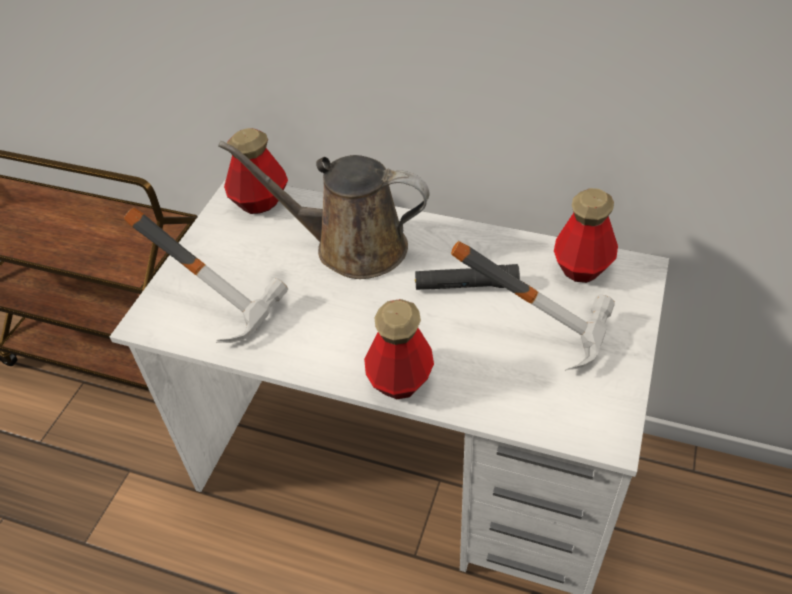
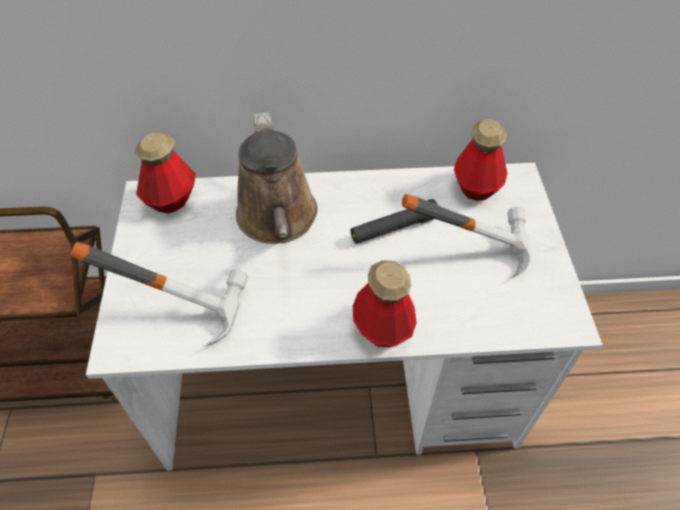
camera: 25 degrees left, 5 degrees up
(351, 246) = (278, 220): brown watering can -> brown watering can turned 90 degrees counterclockwise

